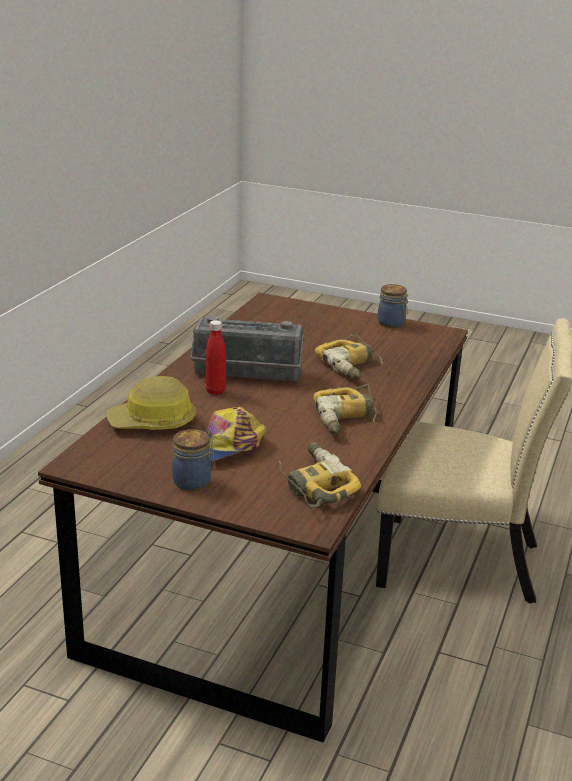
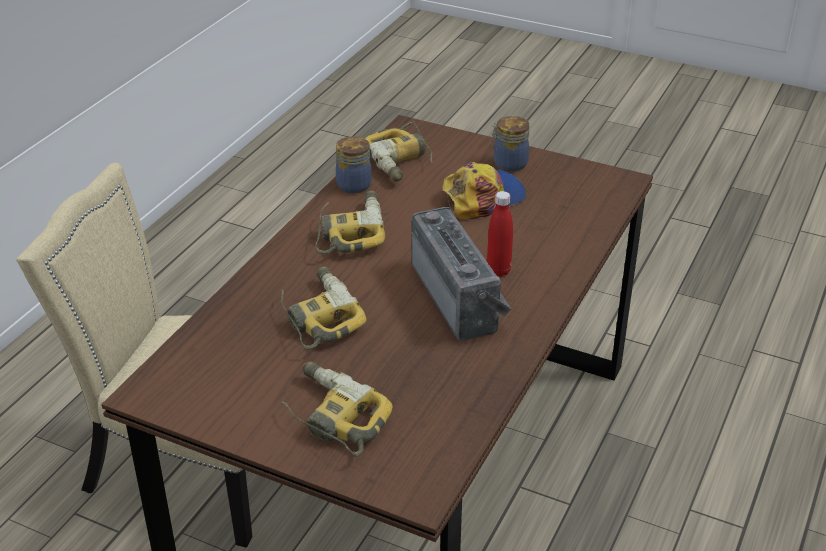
camera: 175 degrees left, 10 degrees up
(153, 422) = (561, 226): hard hat -> none
(247, 375) = (460, 297): radio -> radio turned 60 degrees clockwise
(324, 323) = (332, 417): none -> power drill
(392, 323) = (219, 418): jar -> jar (352, 184)

